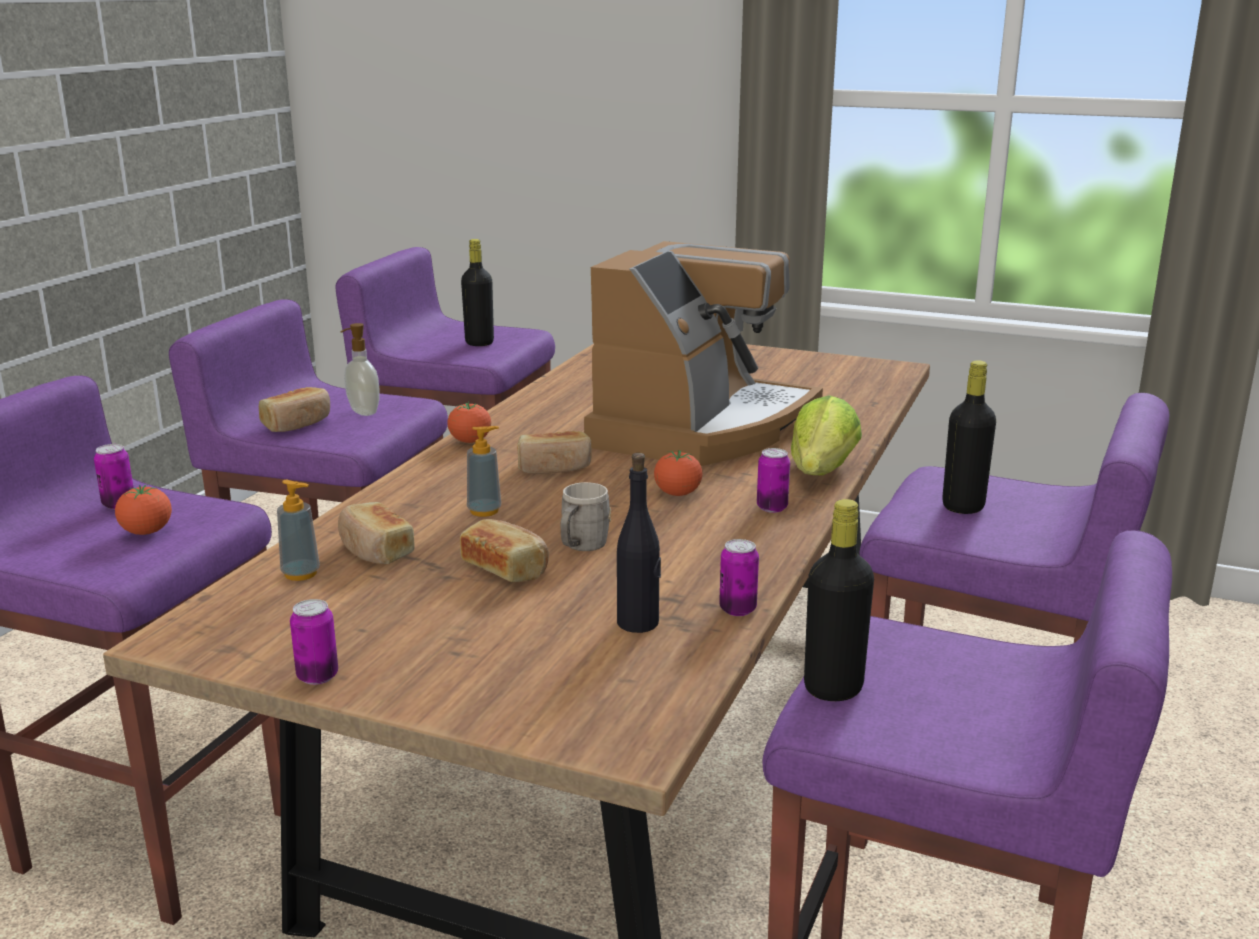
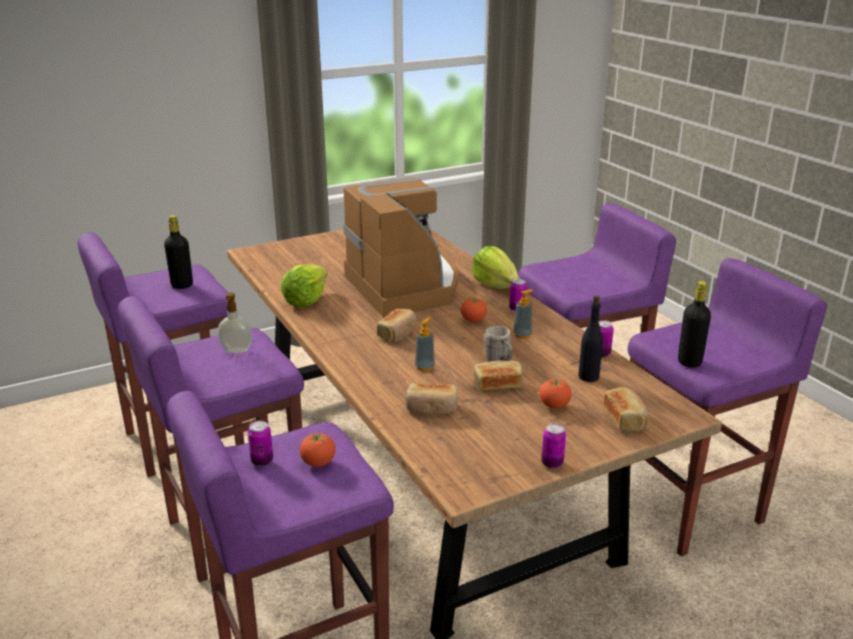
camera: 50 degrees left, 5 degrees up
(297, 423) = (221, 373): bread -> bread (625, 419)
(301, 574) = (432, 435): soap dispenser -> soap dispenser (522, 335)
(470, 441) = (327, 340): tomato -> tomato (554, 406)
(555, 400) = (306, 300): none -> lettuce
(963, 506) = (574, 277): black bottle -> none

